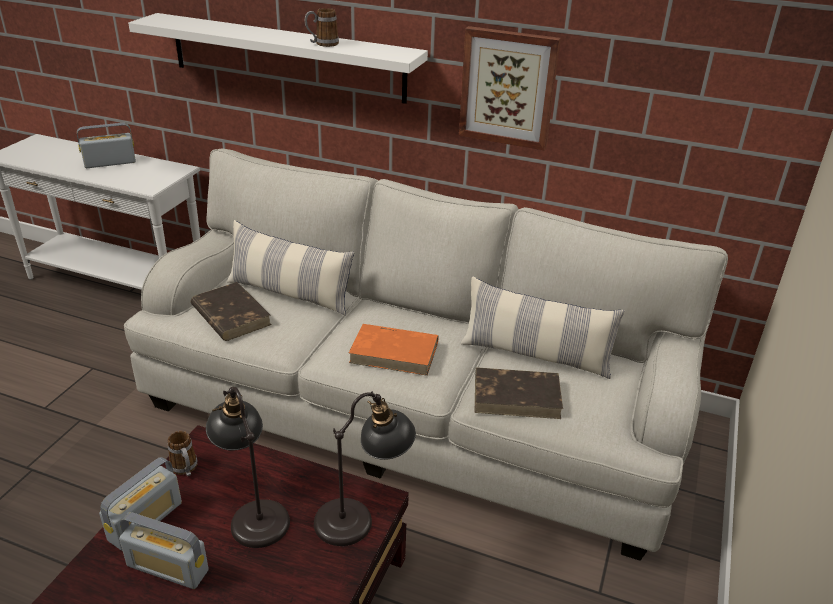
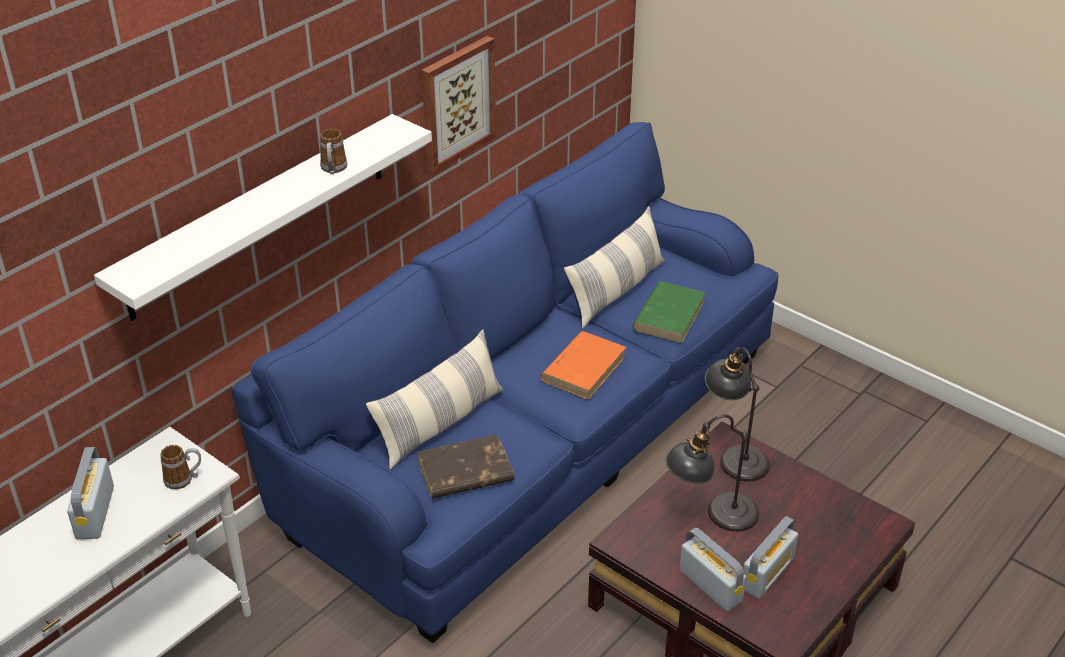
camera: 70 degrees left, 5 degrees up
(185, 469) = (651, 555): mug -> mug (184, 479)
(412, 411) = (532, 437): white sofa -> blue sofa
(517, 396) = (669, 315): brown book -> green book

